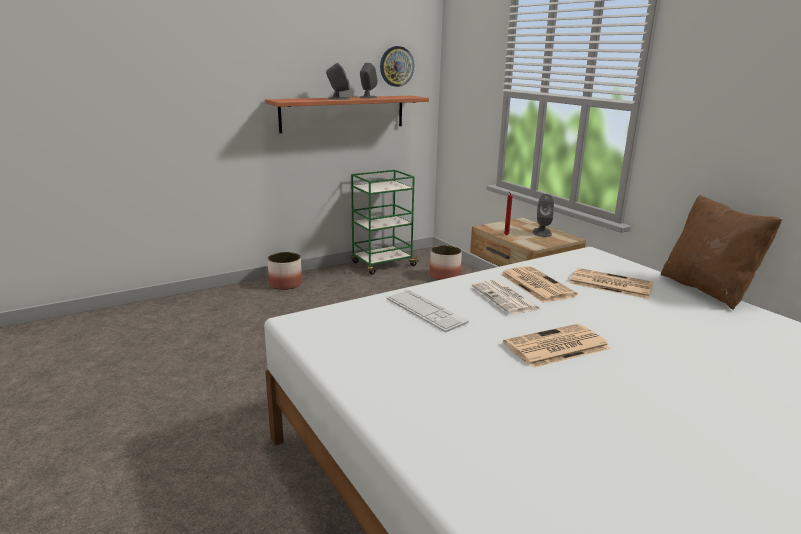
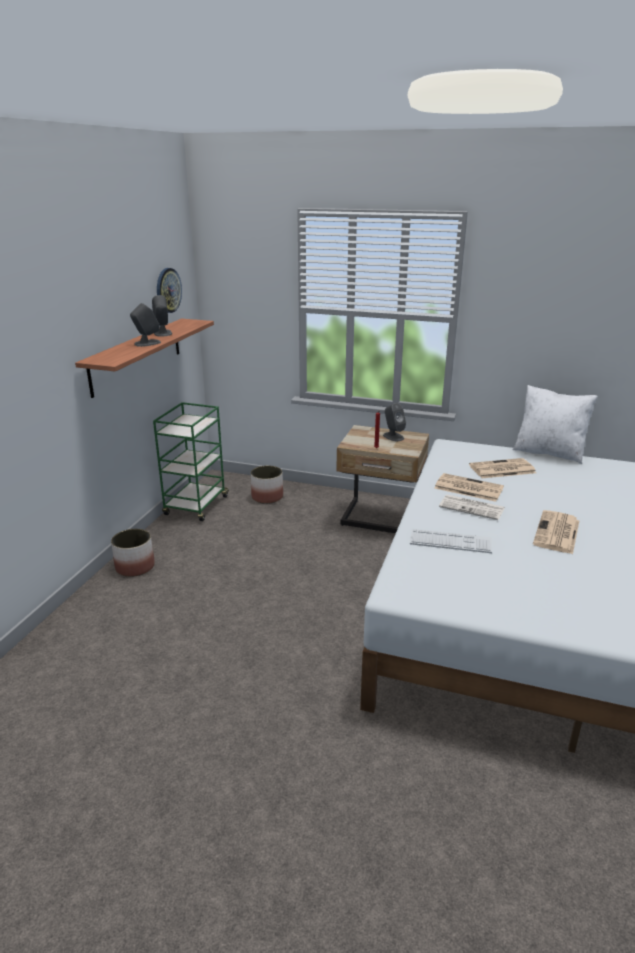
camera: 40 degrees left, 5 degrees up
(707, 289) = (549, 452): brown pillow -> white pillow

